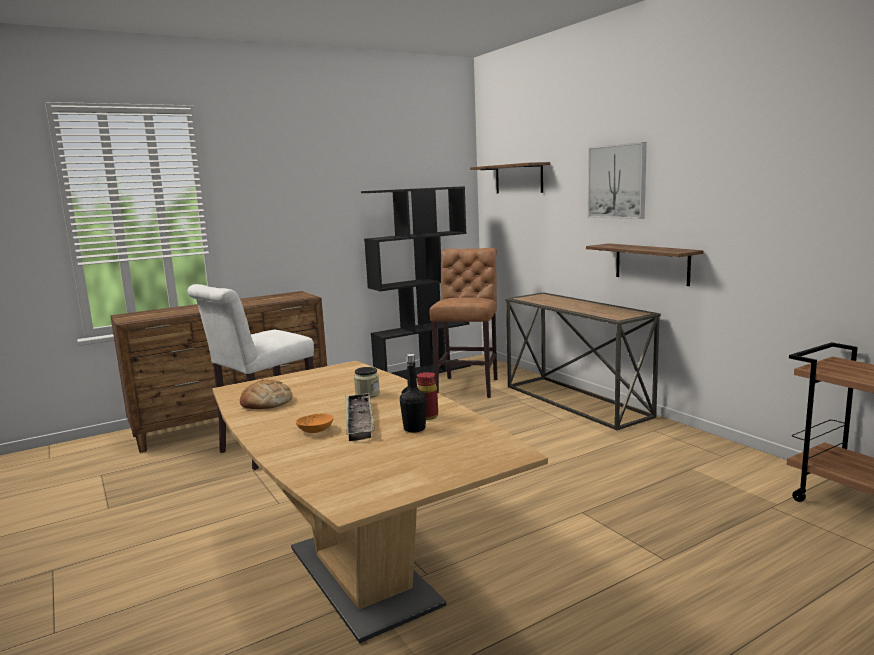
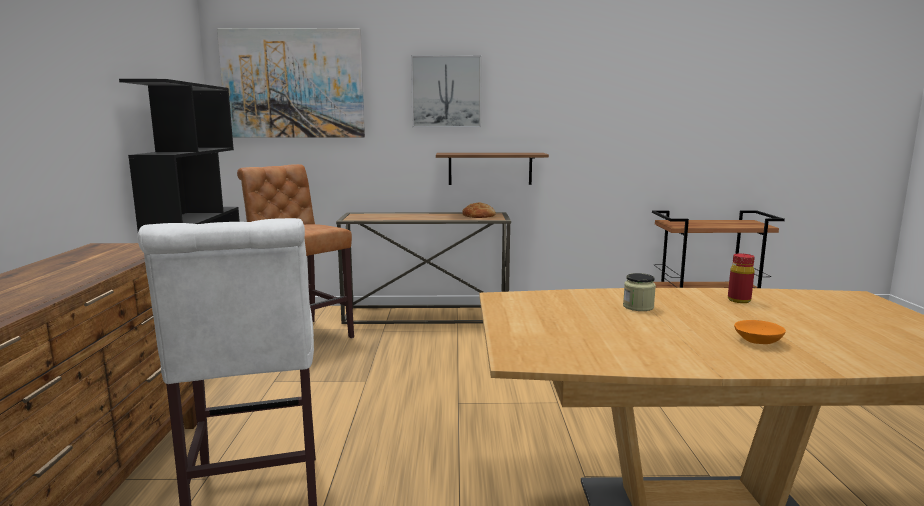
camera: 60 degrees left, 0 degrees up
(266, 402) = (615, 348): bread -> bread (479, 216)
(359, 420) = (734, 321): tray -> none
(414, 429) = (775, 309): black bottle -> none
(518, 178) = (293, 84): shelf -> picture

